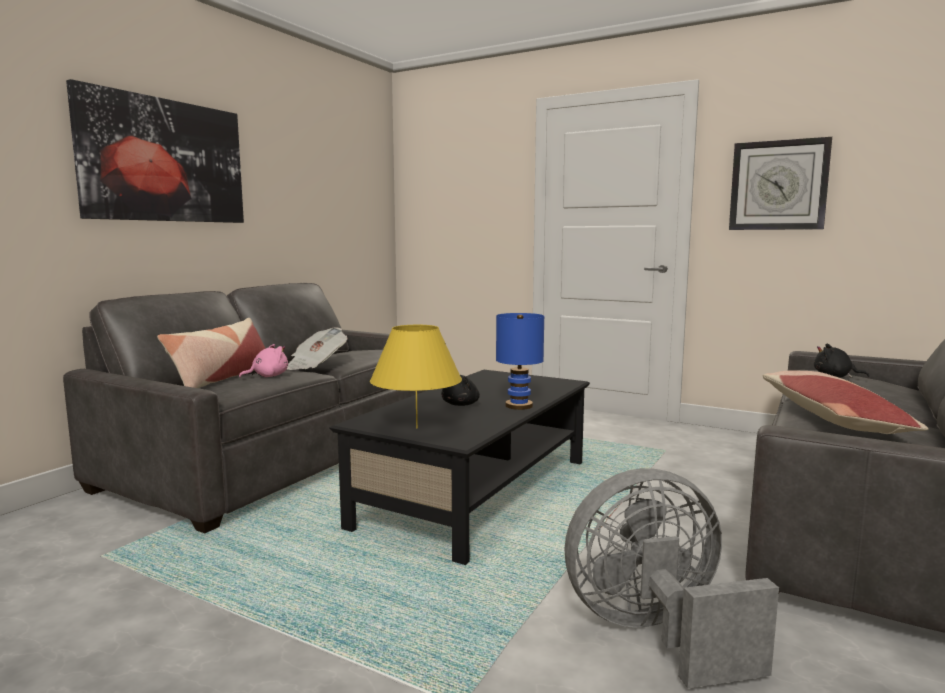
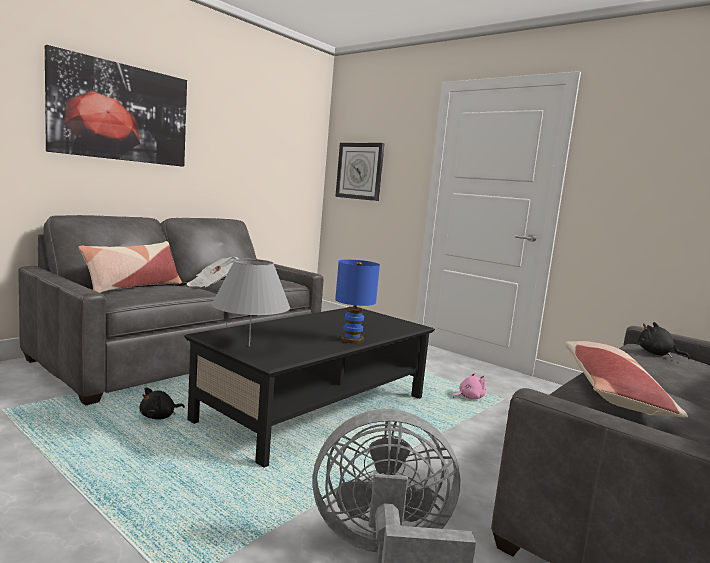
camera: 10 degrees right, 0 degrees up
(267, 376) = (165, 289): pink plush toy -> pink plush toy (469, 397)
(416, 428) = (249, 346): yellow table lamp -> grey table lamp
(462, 404) = (305, 332): black plush toy -> black plush toy (159, 417)
(778, 185) = (642, 172): wall clock -> wall clock (360, 171)

